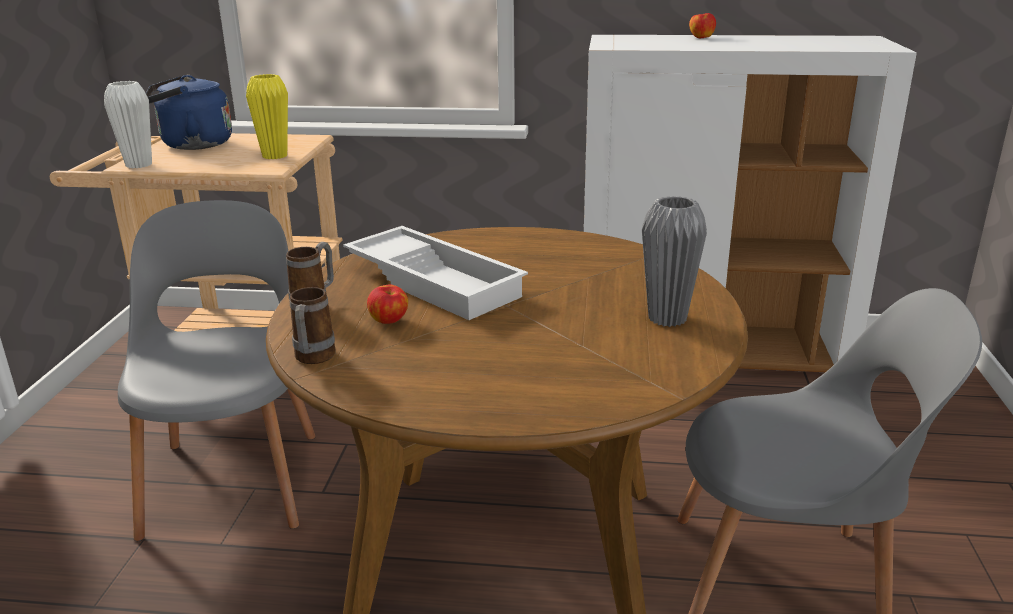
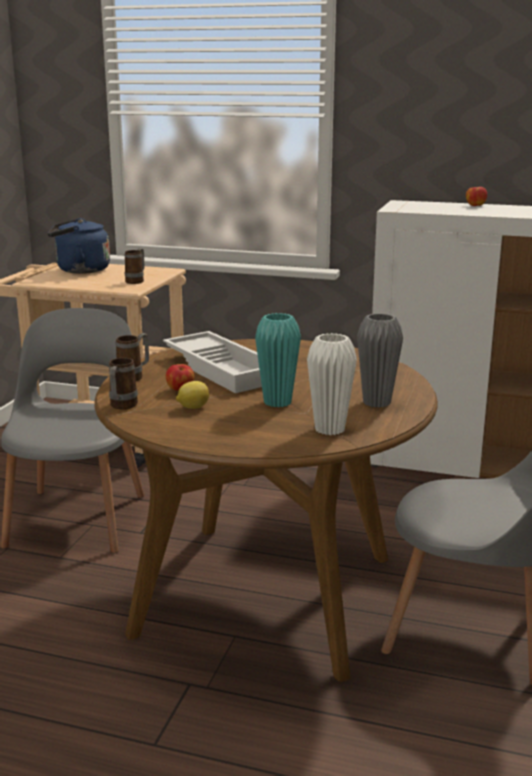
camera: 10 degrees right, 5 degrees down
(139, 165) = (38, 281): white vase -> white vase (329, 429)
(275, 156) = (136, 281): yellow vase -> mug
(418, 350) = (193, 407): none -> lemon
(534, 330) = (277, 402): none -> turquoise vase

